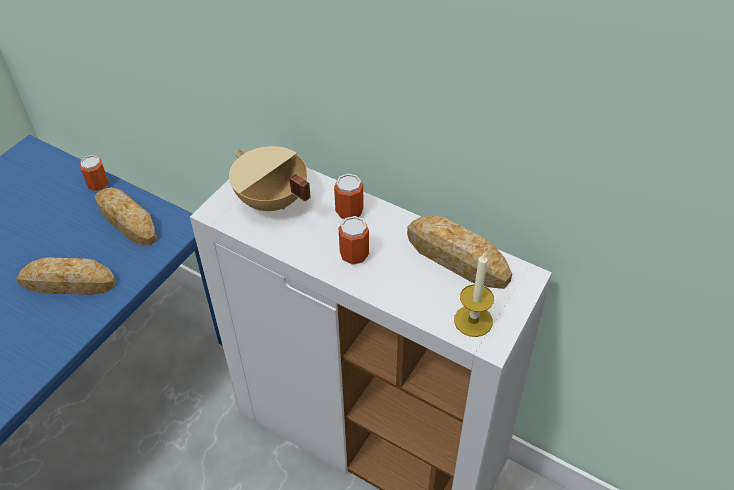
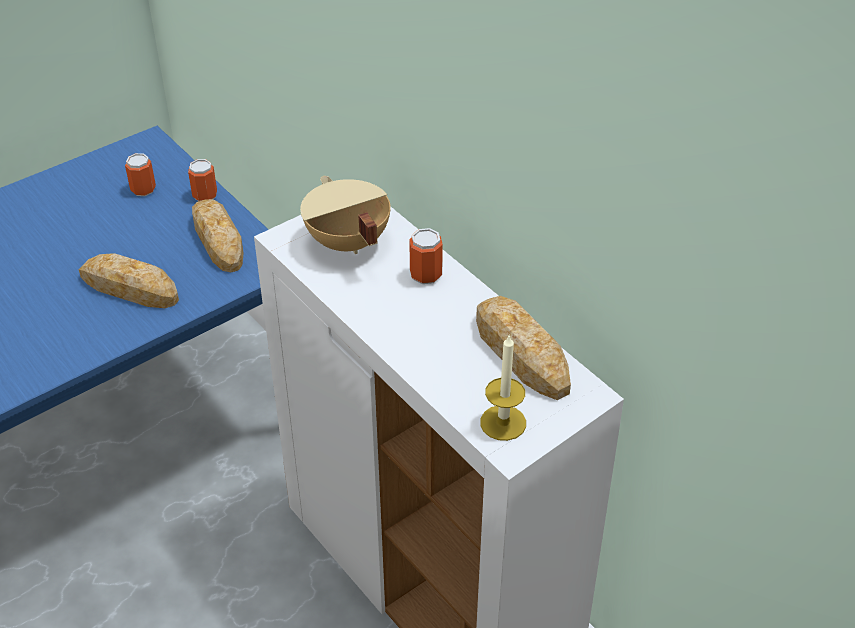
camera: 20 degrees right, 5 degrees down
(354, 255) = (407, 320): can -> can (143, 189)

